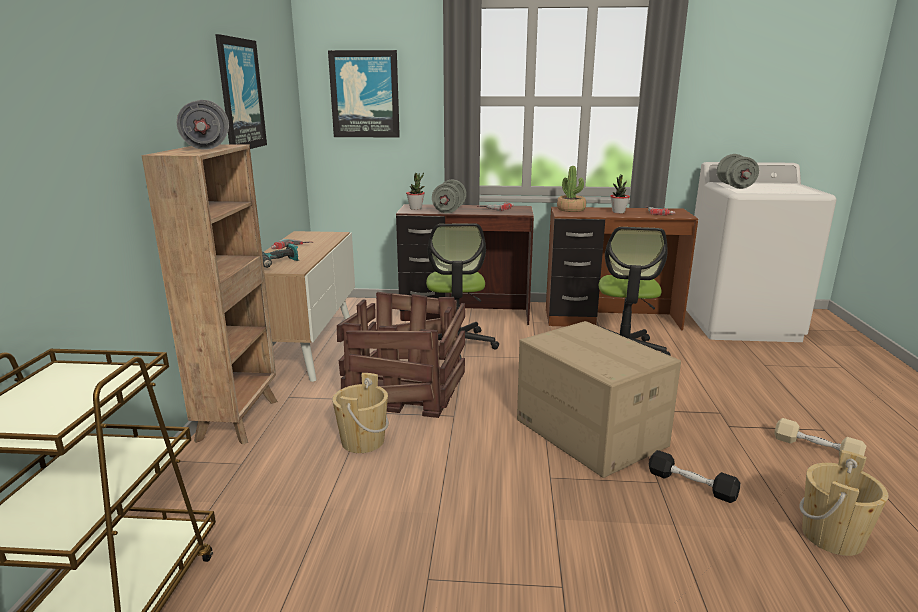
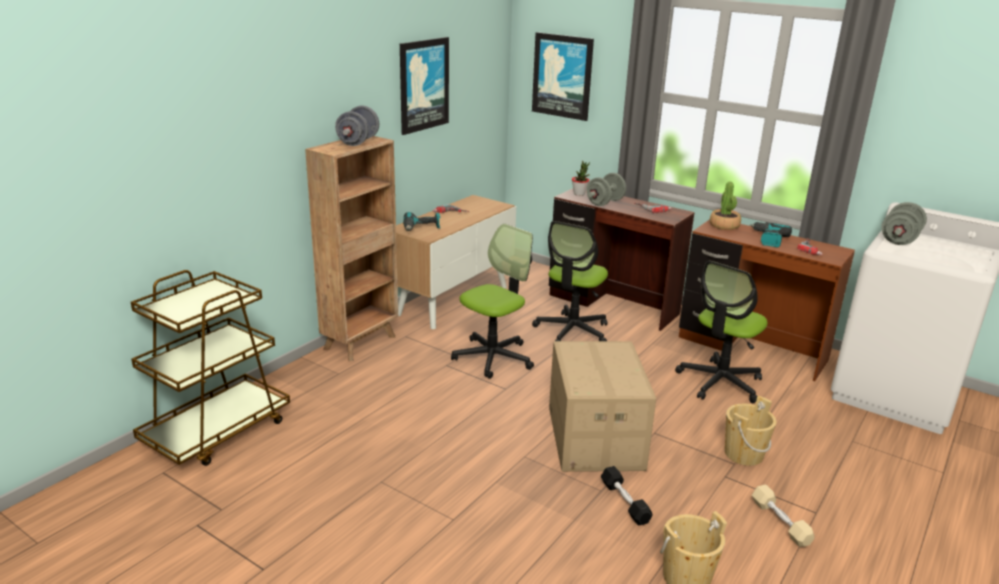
camera: 30 degrees right, 5 degrees up
(363, 441) = (424, 385): beige bucket -> beige bucket (743, 454)
(408, 389) = (493, 357): crate -> office chair
(618, 212) = (768, 239): potted plant -> power drill

